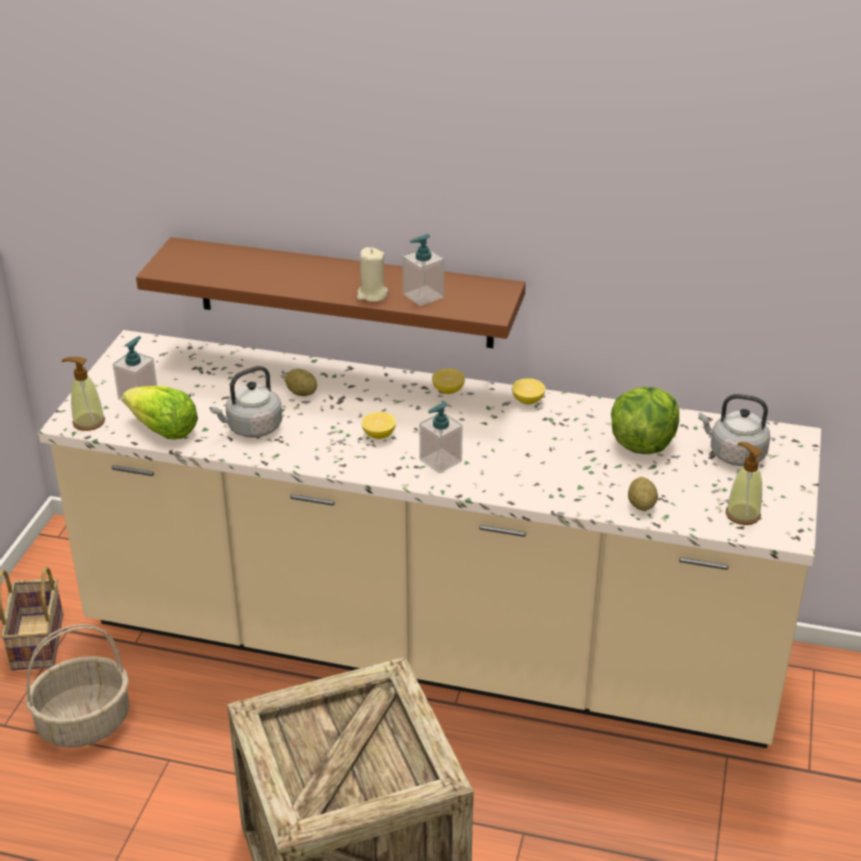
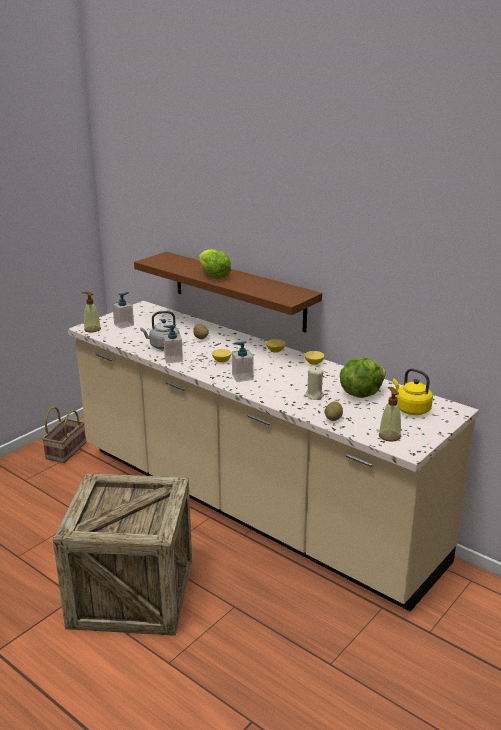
camera: 25 degrees right, 10 degrees down
(85, 722) = (60, 489): basket -> none
(163, 431) = (121, 339): lettuce -> lettuce (213, 276)
(372, 295) = (236, 284): beige candle -> beige candle (314, 395)
(423, 296) = (261, 289): soap dispenser -> soap dispenser (173, 359)
(733, 454) = (411, 409): grey kettle -> yellow kettle

